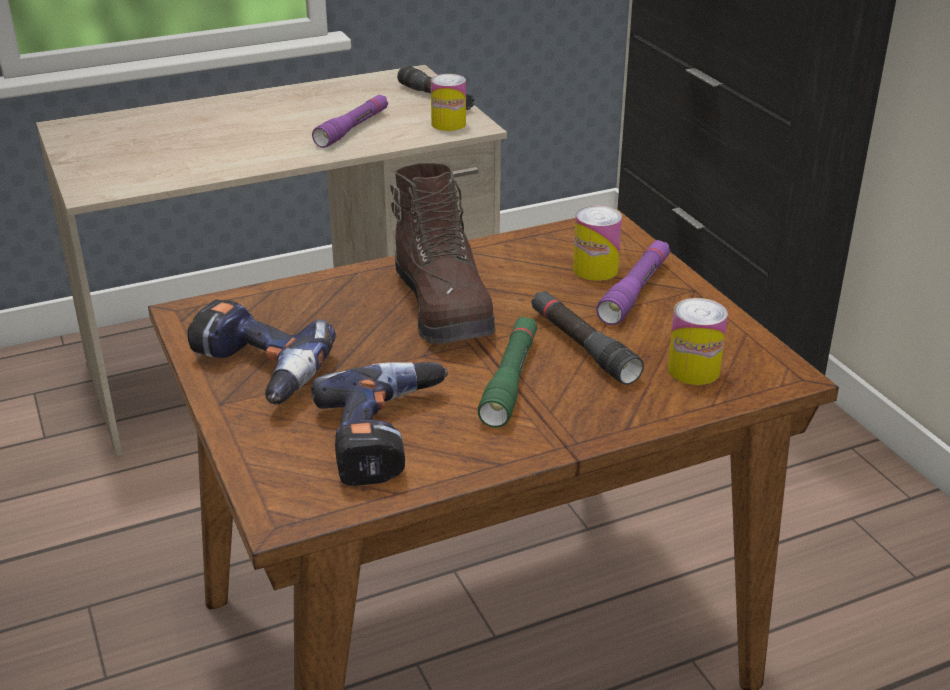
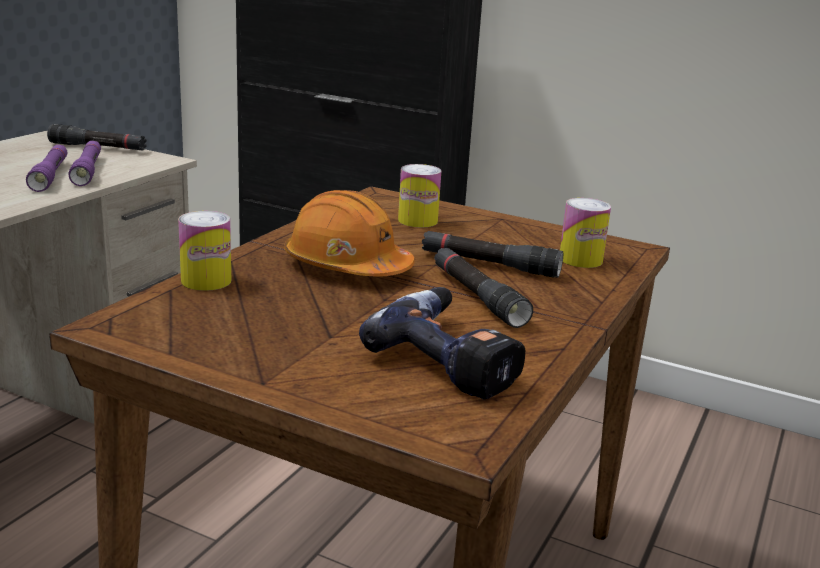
camera: 40 degrees left, 10 degrees down
(255, 373) = (257, 351): power drill -> none
(444, 307) = (347, 266): brown boot -> orange hard hat
(448, 124) = (138, 161): can -> can (206, 280)
(510, 380) = (477, 297): green flashlight -> black flashlight
(635, 291) = (466, 227): purple flashlight -> purple flashlight (87, 171)

